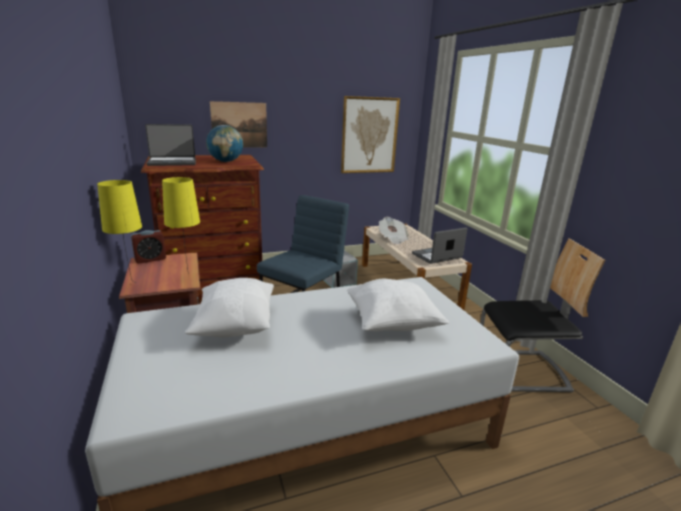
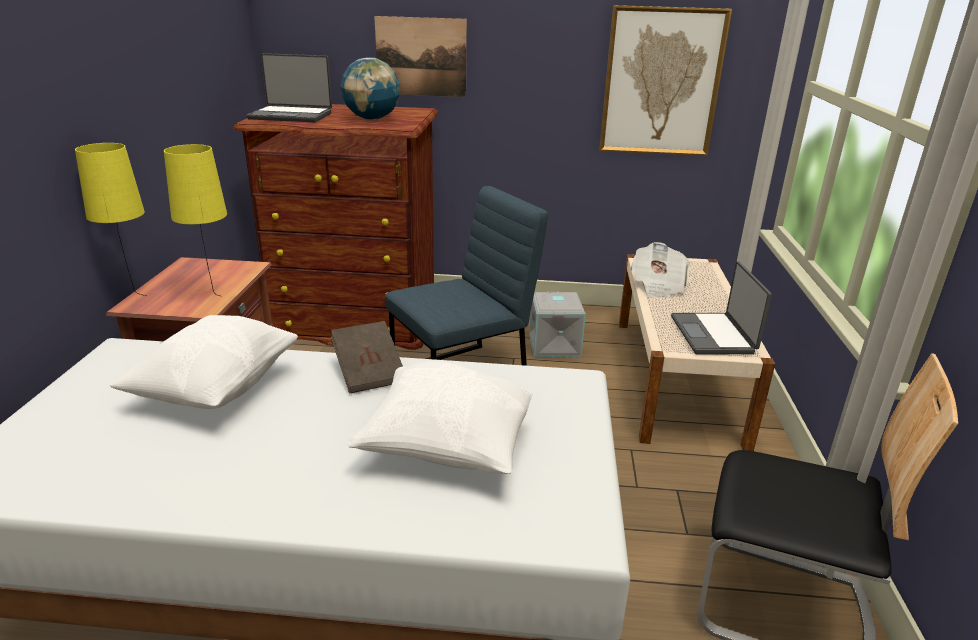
camera: 25 degrees right, 5 degrees up
(150, 259) = (200, 263): alarm clock -> none
(313, 299) = (369, 372): none -> brown book
(437, 256) = (714, 335): laptop -> laptop turned 90 degrees counterclockwise

